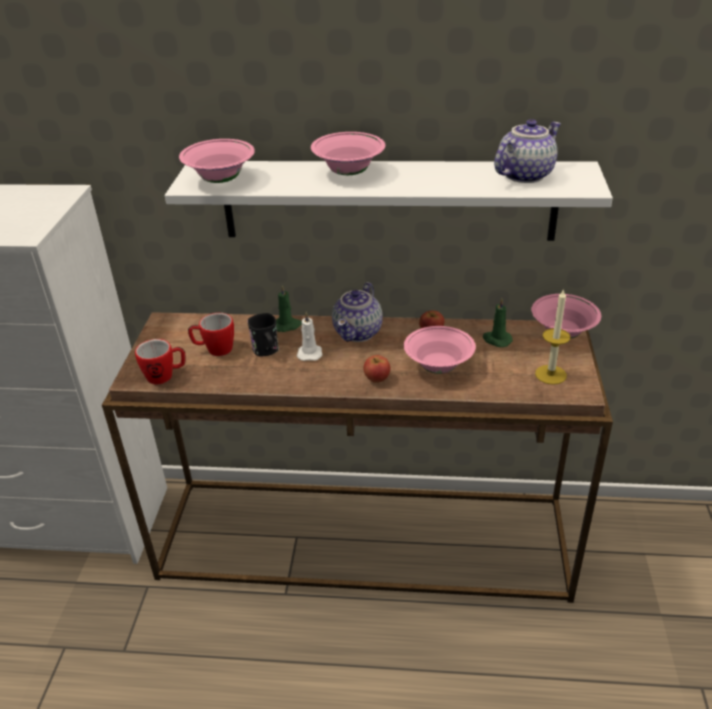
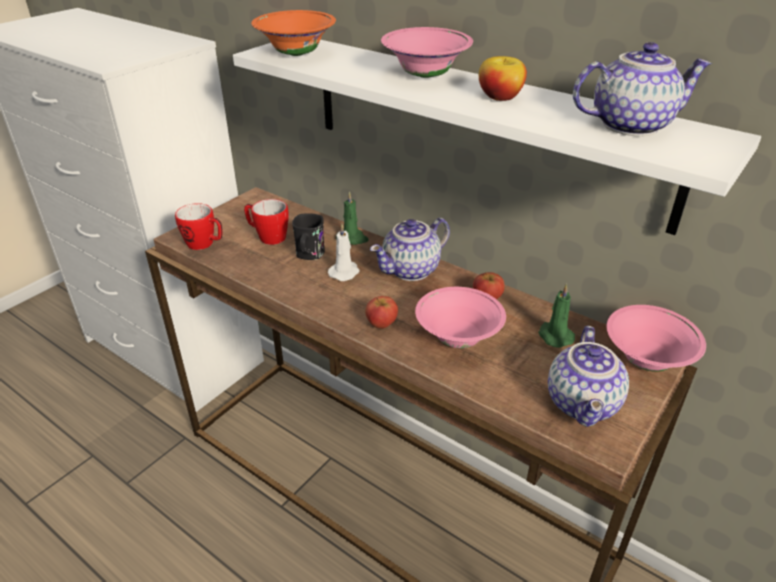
camera: 30 degrees right, 0 degrees up
(221, 180) = (296, 54): pink bowl -> orange bowl
(422, 176) = (500, 97): none -> apple
(550, 374) = (584, 404): candle -> teapot

